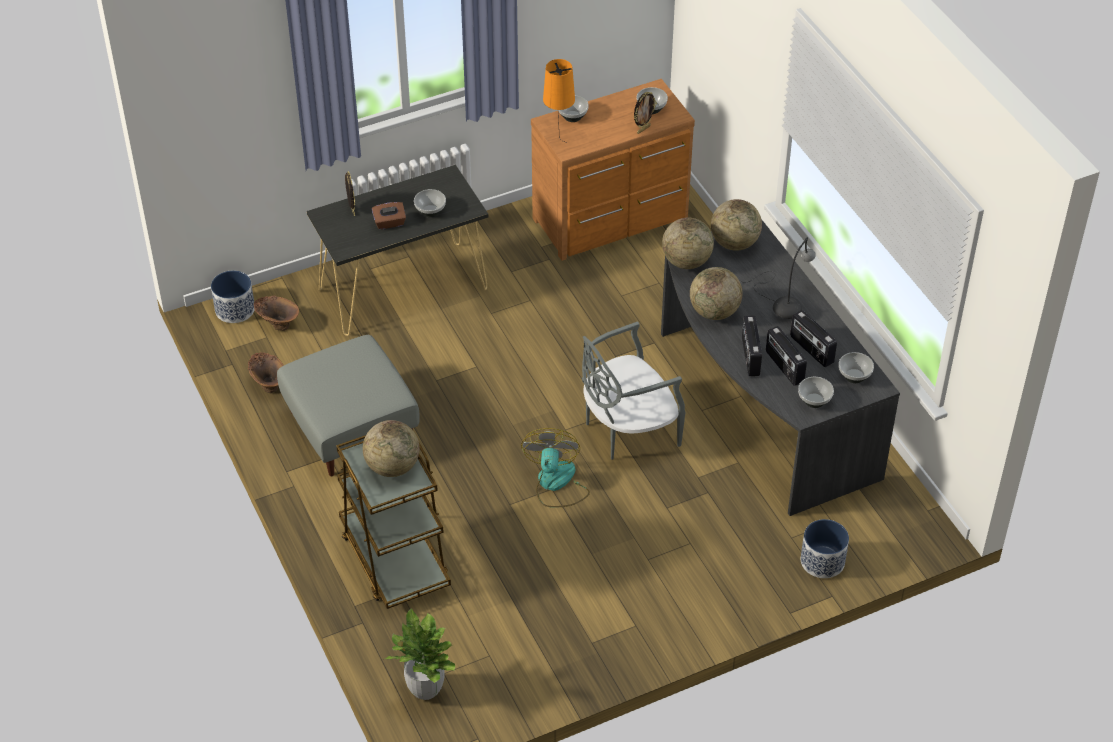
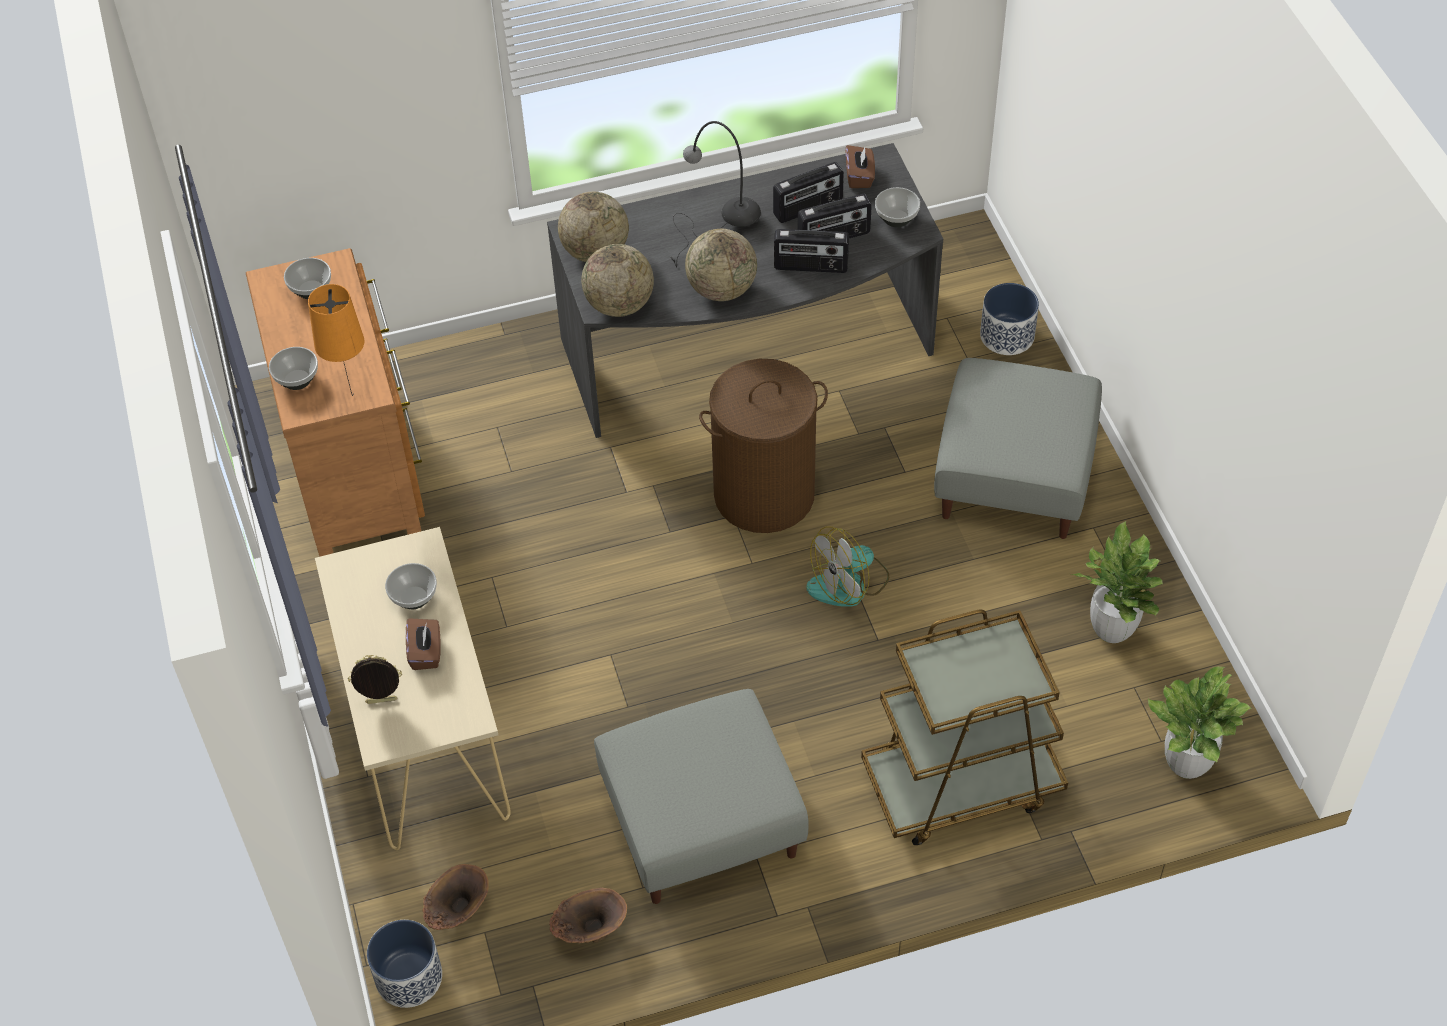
camera: 80 degrees left, 5 degrees up
(392, 466) = (970, 666): globe -> none
(404, 289) = (425, 733): black console table -> beige console table
(540, 640) = (1111, 629): none -> potted plant
(556, 484) = (849, 584): fan -> fan turned 45 degrees counterclockwise
(627, 429) = (764, 495): grey chair -> brown laundry basket
(643, 129) = (353, 304): picture frame -> none
(675, 574) = (1014, 477): none -> grey ottoman
(854, 376) = (859, 176): bowl -> brown tissue box

